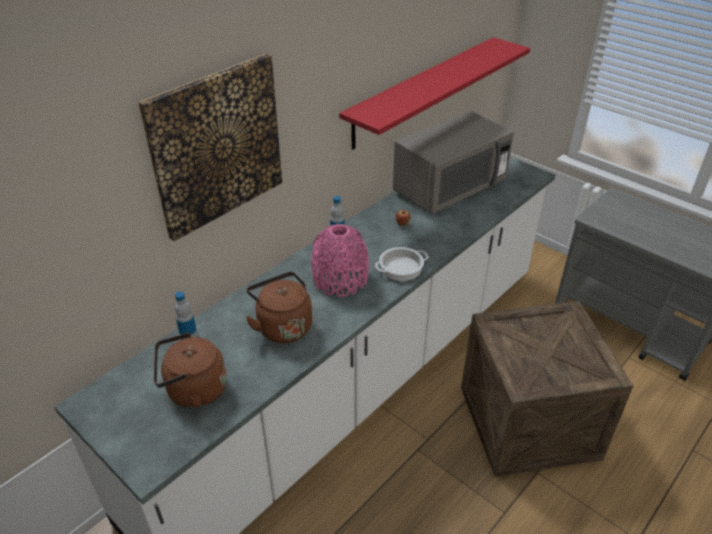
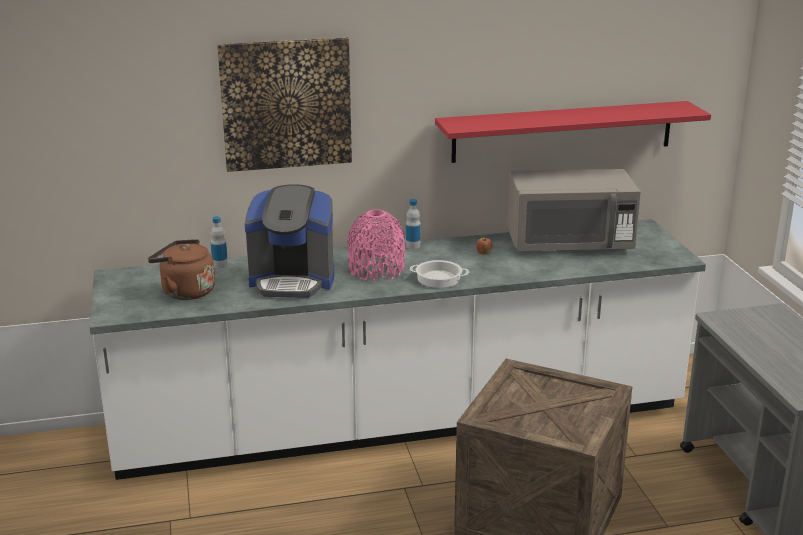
camera: 35 degrees right, 15 degrees down
(282, 326) = (292, 281): brown kettle -> coffee machine

